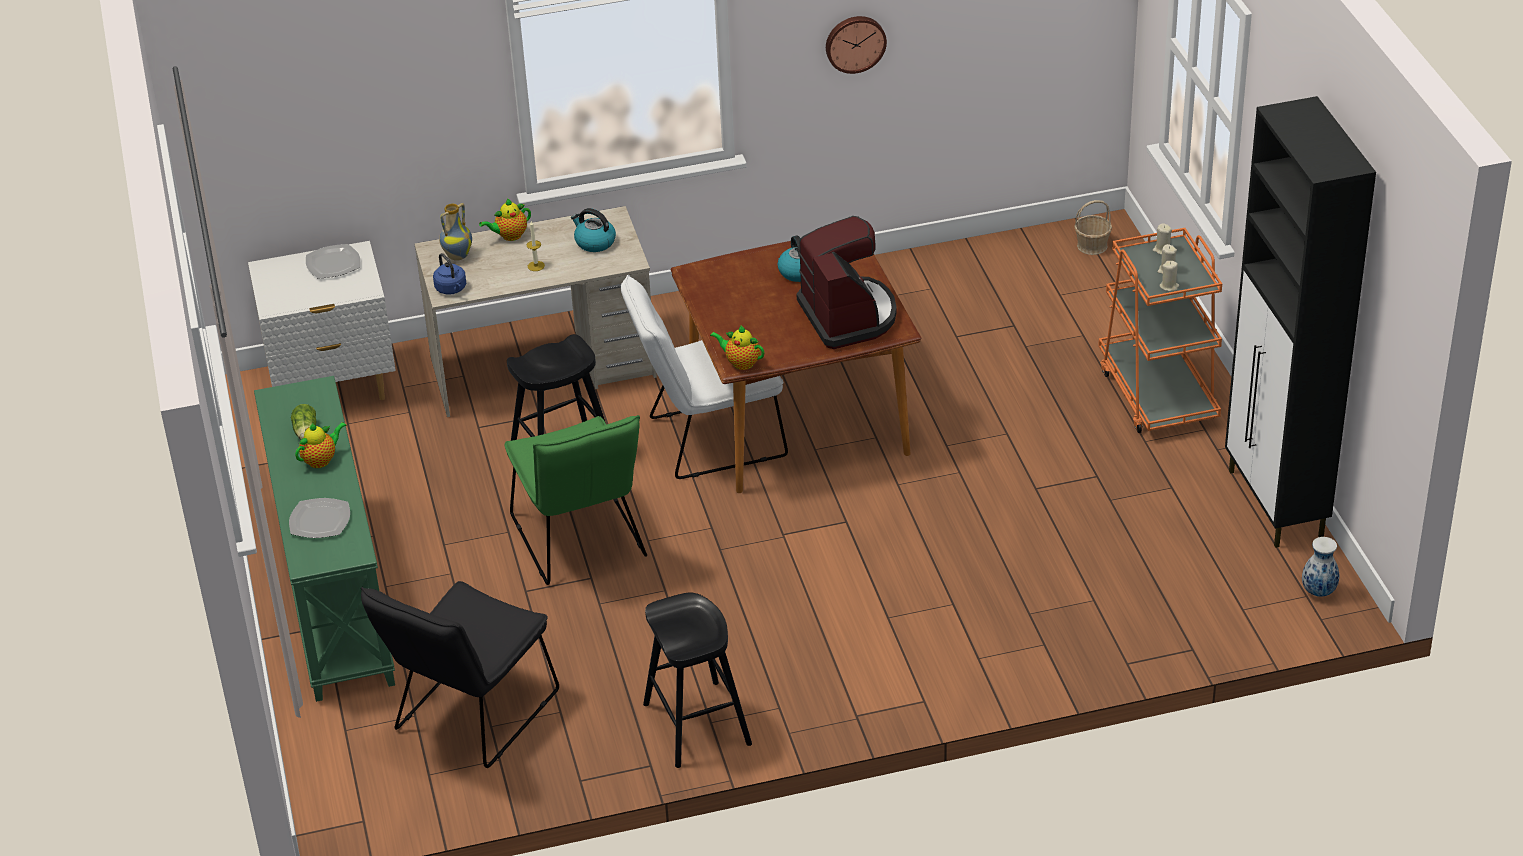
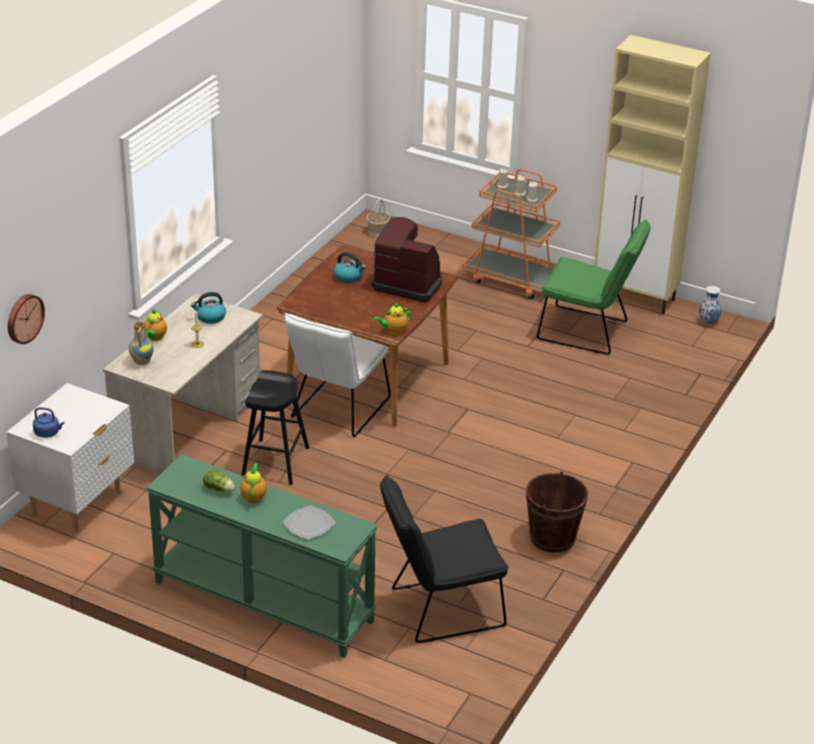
camera: 50 degrees left, 5 degrees down
(332, 263) = (65, 405): plate -> none
(451, 289) = (169, 379): blue kettle -> blue kettle (48, 433)
(470, 717) = (439, 609): black chair -> black chair turned 90 degrees clockwise
(581, 543) = (355, 495): green chair -> green chair (589, 332)
(697, 724) = (552, 537): black stool -> brown bucket
(855, 43) = (268, 136): wall clock -> wall clock (23, 318)
(1275, 505) = (635, 297): black cabinet -> beige cabinet

